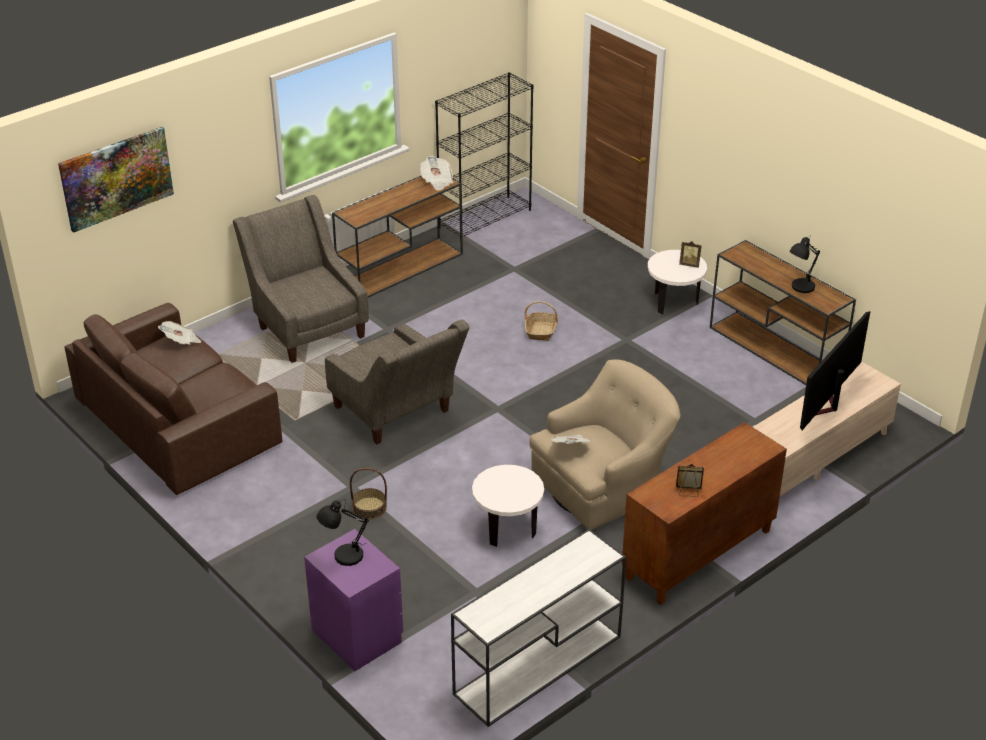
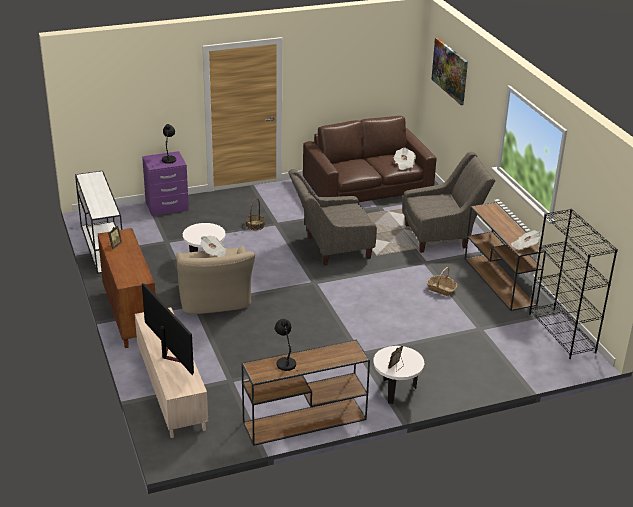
camera: 110 degrees right, 5 degrees down
(541, 331) = (391, 320): basket -> basket (441, 289)

